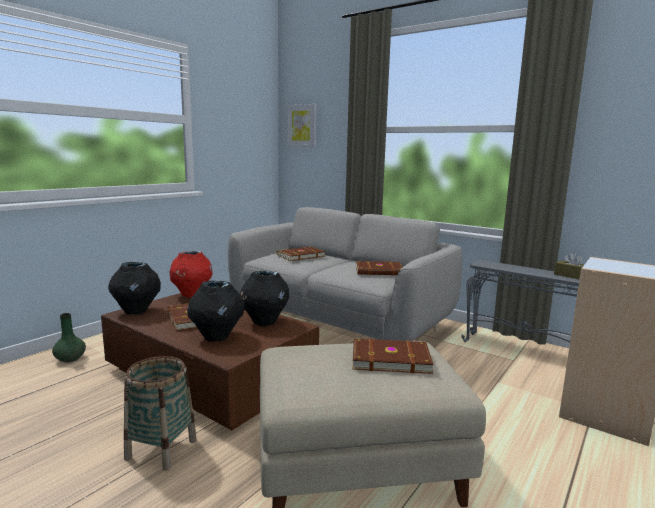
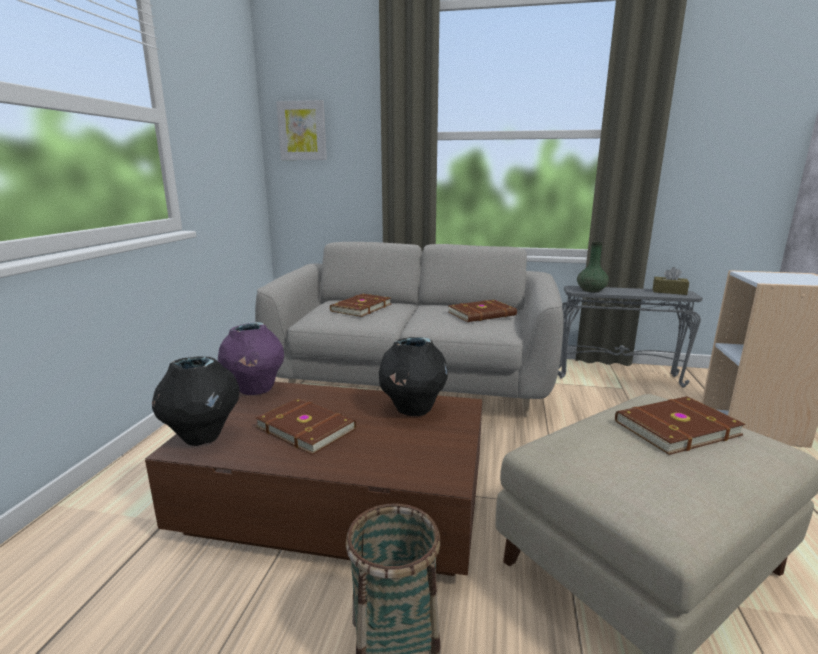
camera: 25 degrees left, 5 degrees up
(70, 358) = (72, 543): green vase -> green vase (591, 290)
(192, 295) = (255, 390): red vase -> purple vase
(217, 337) = (383, 449): black vase -> none

